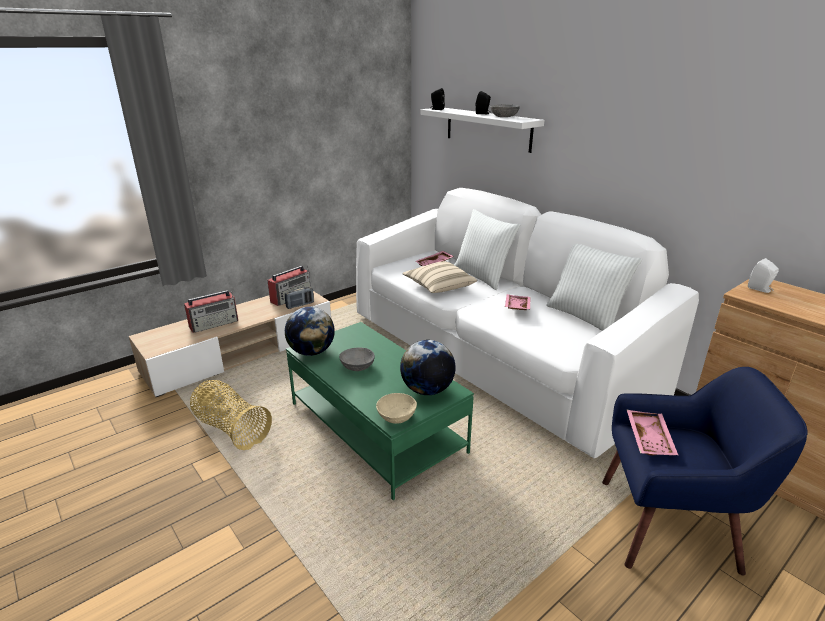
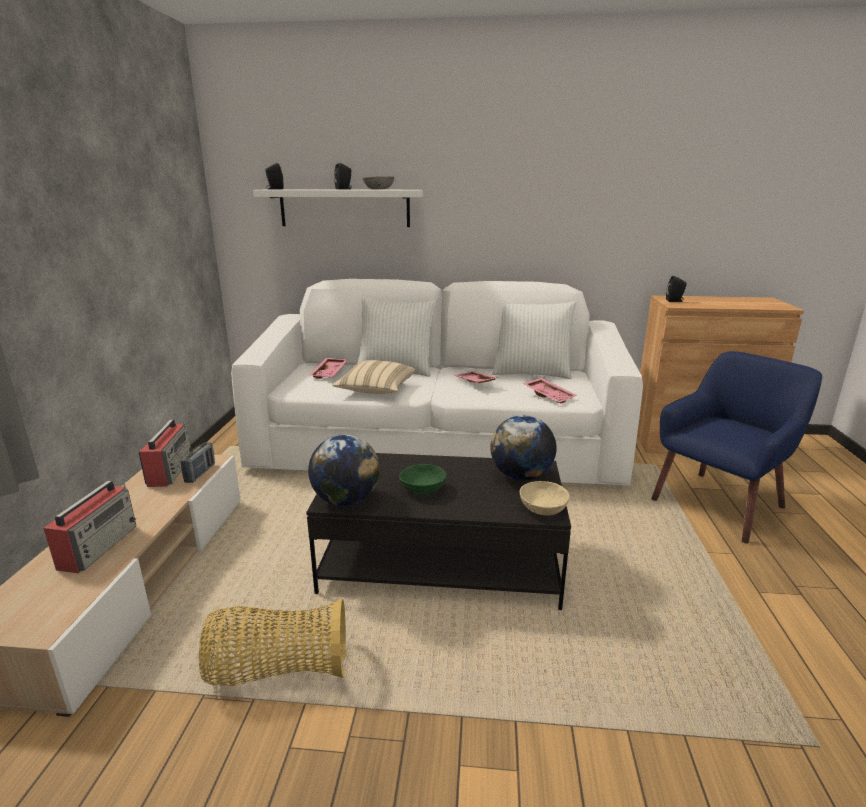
camera: 45 degrees left, 5 degrees down
(357, 367) = (423, 489): grey bowl -> green bowl
(376, 427) = (441, 562): green coffee table -> black coffee table
(650, 438) = (706, 432): pink tray -> pink tray (549, 396)
(760, 289) = (675, 301): white speaker -> black speaker

